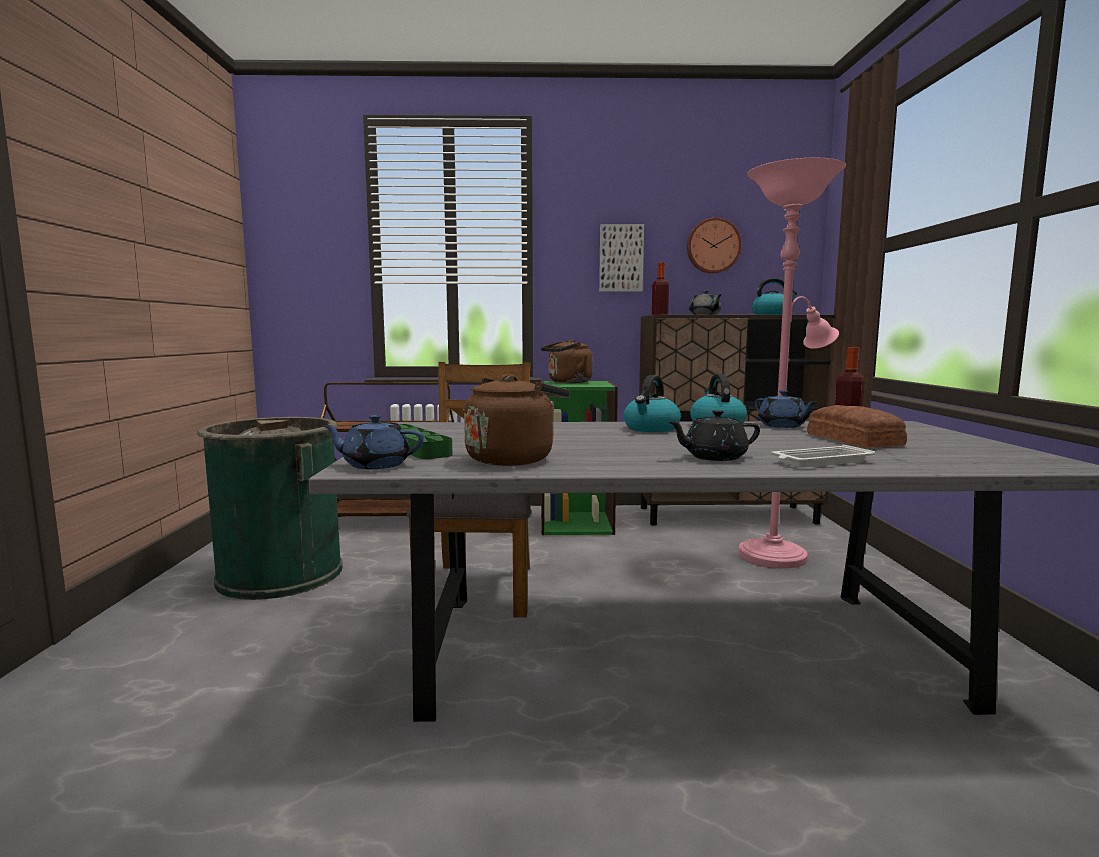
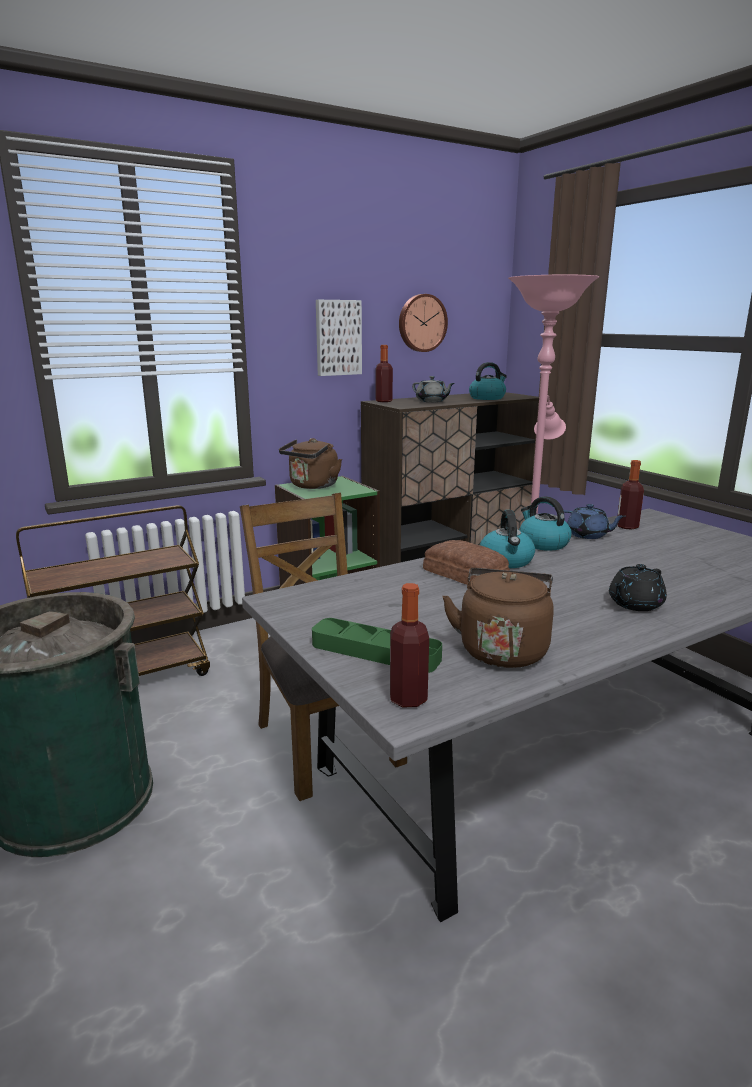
camera: 30 degrees left, 10 degrees up
(375, 465) = (408, 698): blue teapot -> bottle
(820, 462) = (705, 594): white tray -> none
(853, 440) = (667, 551): bread -> bread (465, 575)

